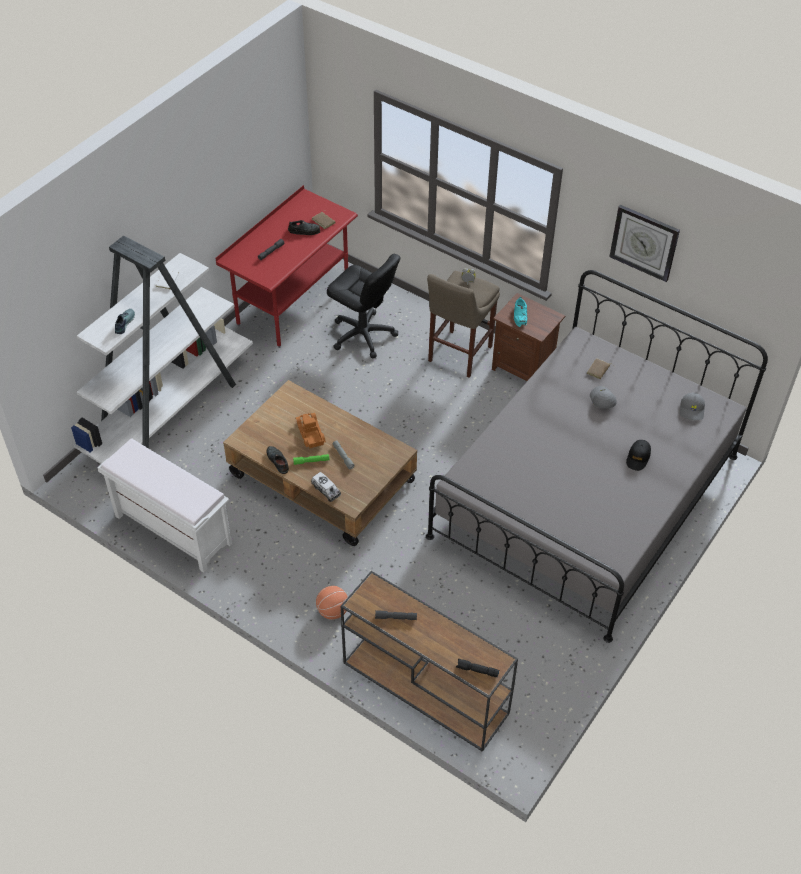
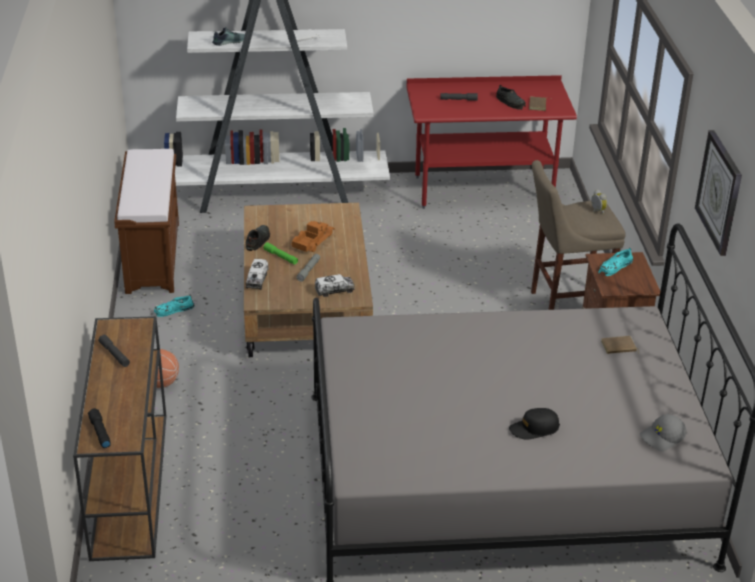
camera: 50 degrees right, 15 degrees down
(172, 529) = (152, 256): white bench -> brown bench
(254, 556) = (173, 310): none -> turquoise shoe
(363, 335) = (505, 242): black office chair -> none
(380, 458) = (334, 290): none -> toy truck
(602, 400) = (579, 368): grey cap -> none

